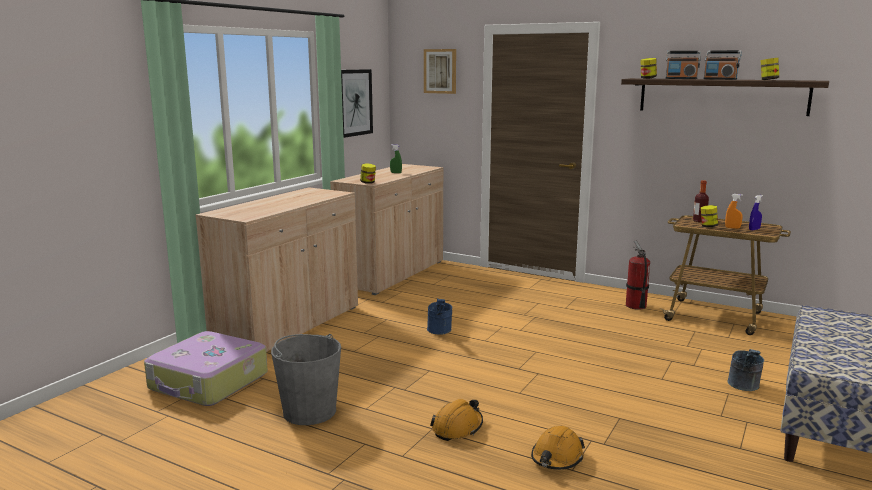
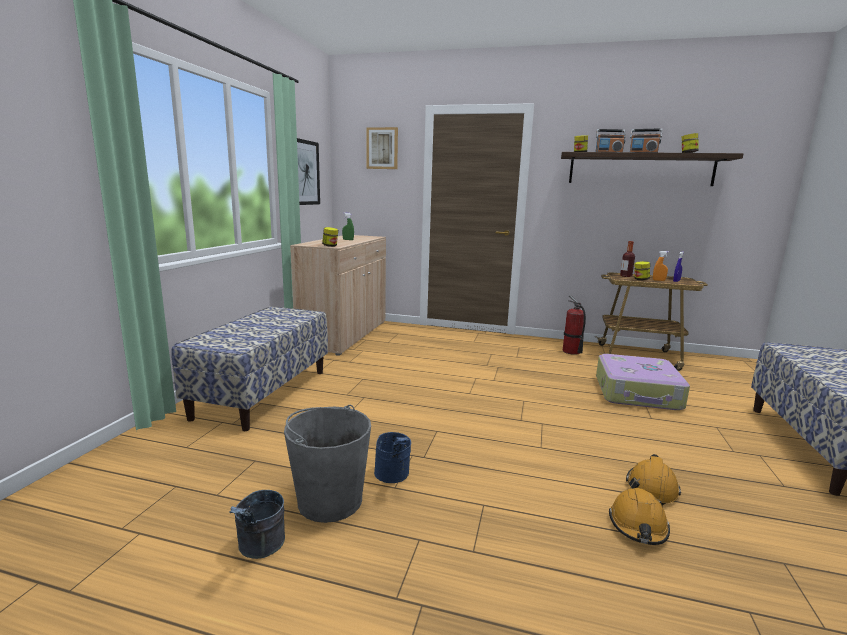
camera: 15 degrees left, 0 degrees up
(208, 382) = (186, 474): suitcase -> suitcase (638, 393)
(288, 325) = (262, 393): beige cabinet -> bench
(439, 331) = (421, 387): blue bucket -> blue bucket (393, 477)
(457, 428) = (510, 500): orange hard hat -> orange hard hat (651, 487)
(744, 387) = (722, 419): grey bucket -> grey bucket (259, 549)

